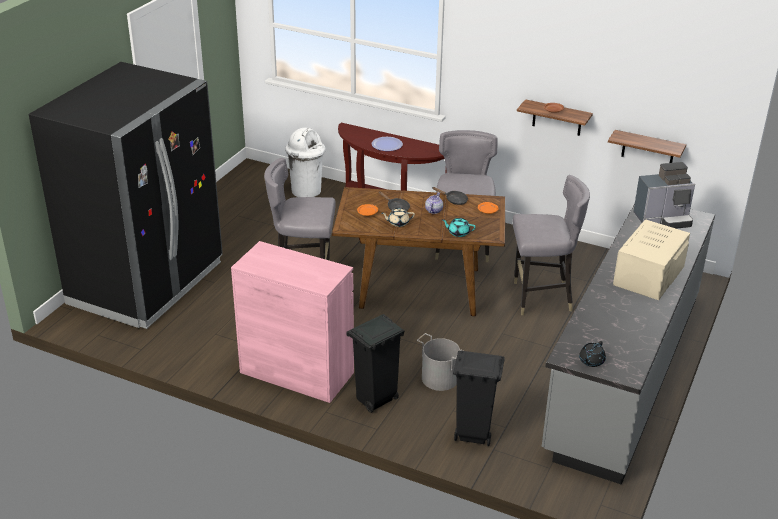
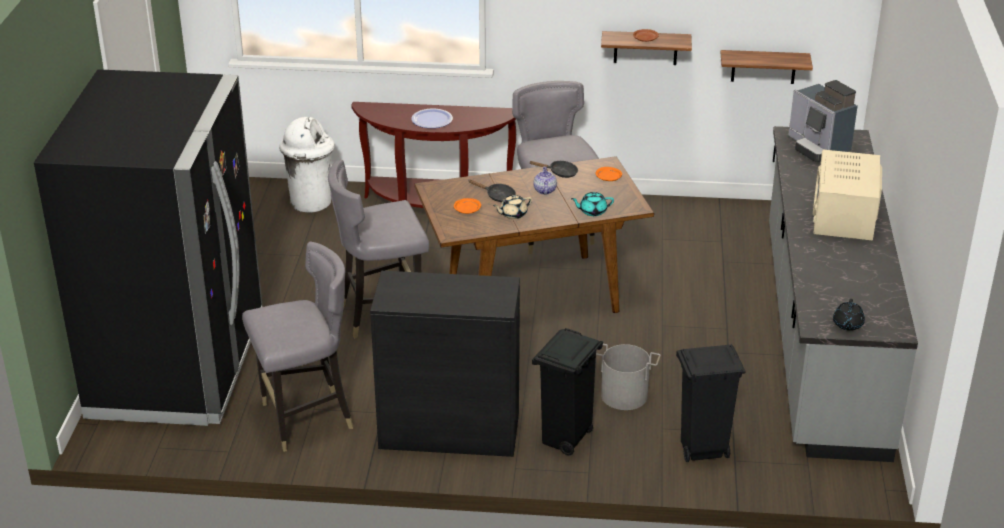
camera: 20 degrees left, 0 degrees up
(297, 372) = (449, 431): pink cabinet -> black cabinet
(541, 298) = (681, 274): grey chair -> grey chair (306, 419)
(663, 219) = (818, 147): coffee machine -> coffee machine turned 90 degrees clockwise

